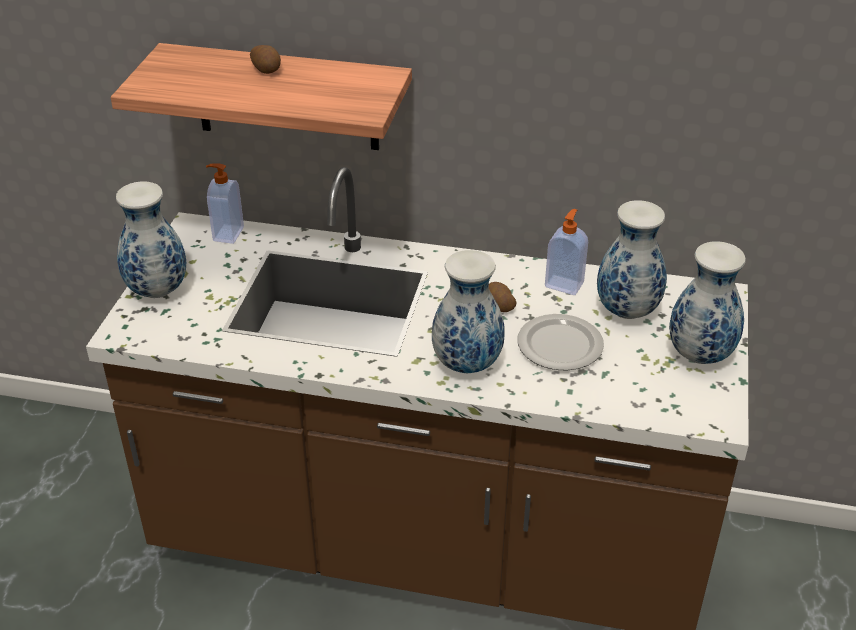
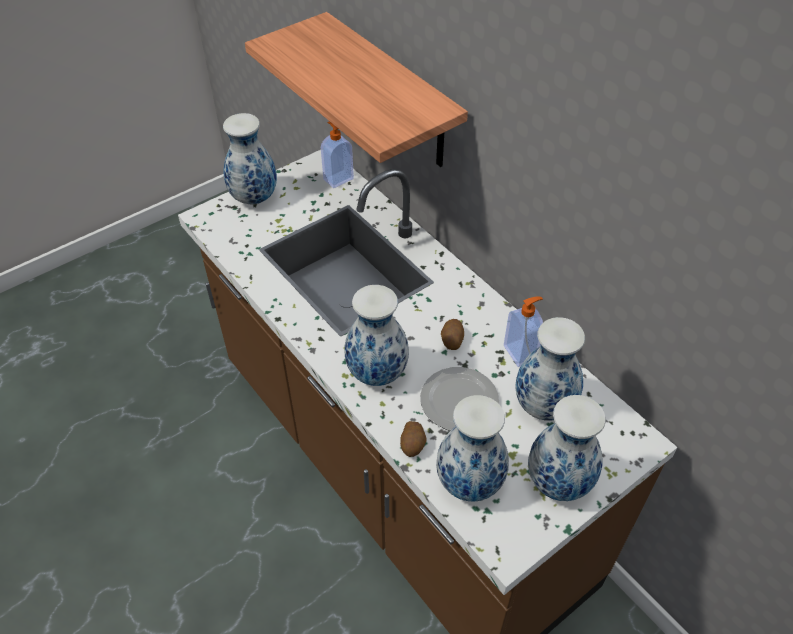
camera: 40 degrees right, 10 degrees up
(267, 69) = (365, 65): potato -> potato (413, 444)
(639, 397) = (468, 484): none -> vase

